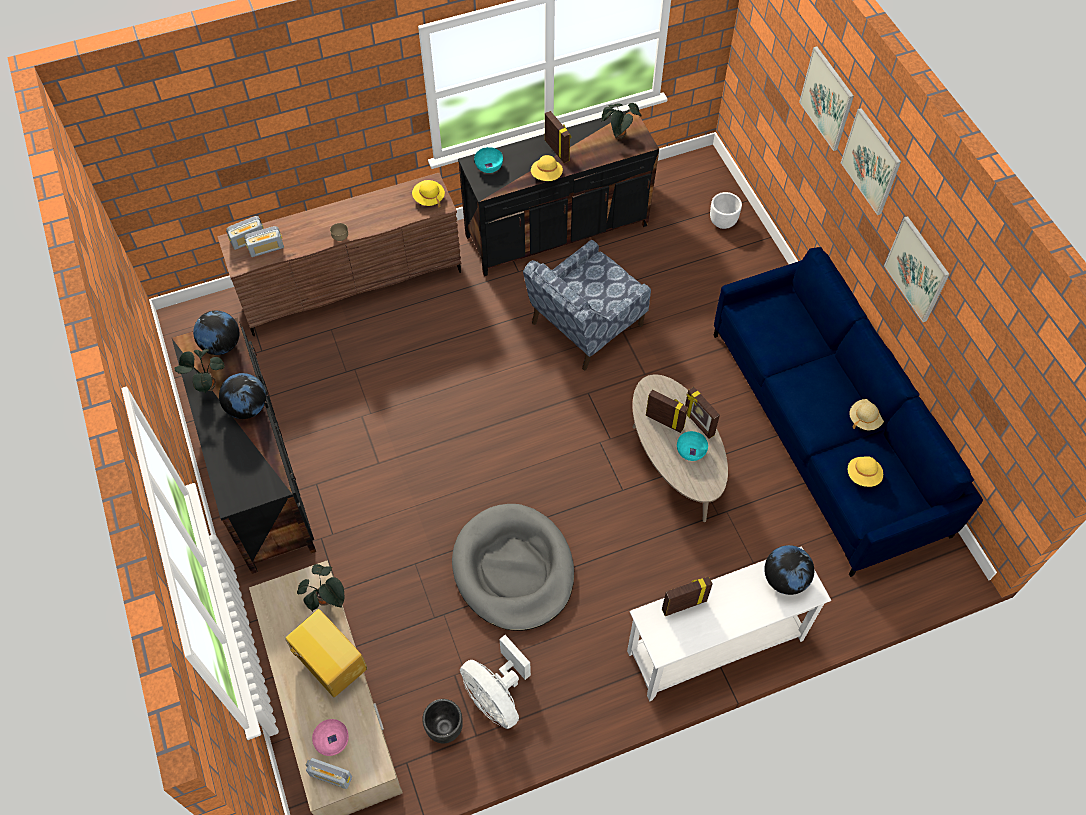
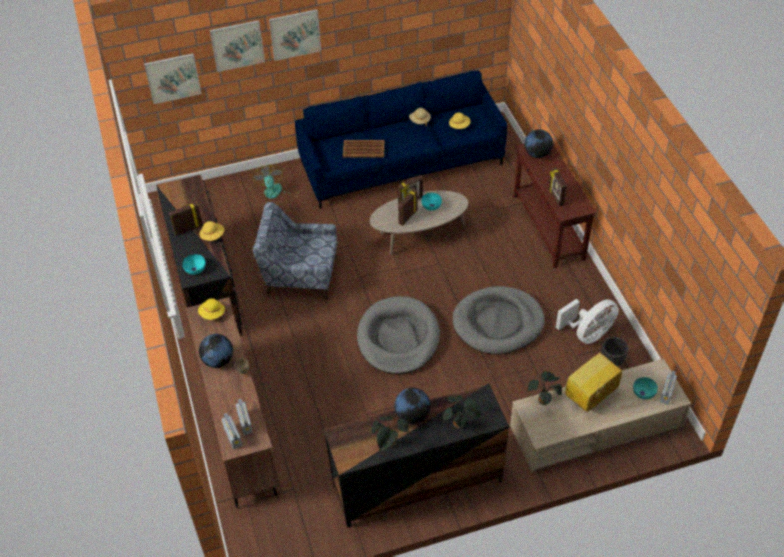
camera: 85 degrees left, 10 degrees down
(221, 345) = (350, 438): globe -> globe (218, 361)
(332, 741) = (644, 393): pink bowl -> turquoise bowl
(482, 445) = (398, 338): none -> grey dog bed
(585, 325) = (300, 276): blue armchair -> blue armchair turned 135 degrees clockwise
(619, 136) = (183, 194): potted plant -> potted plant (460, 425)
(714, 646) = (549, 227): white console table -> brown console table
(722, 222) = (220, 195): white planter -> none
(732, 281) = (274, 195): none -> fan
(783, 348) = (364, 149): none -> brown tray
(917, 269) = (363, 42): picture -> picture (173, 78)

